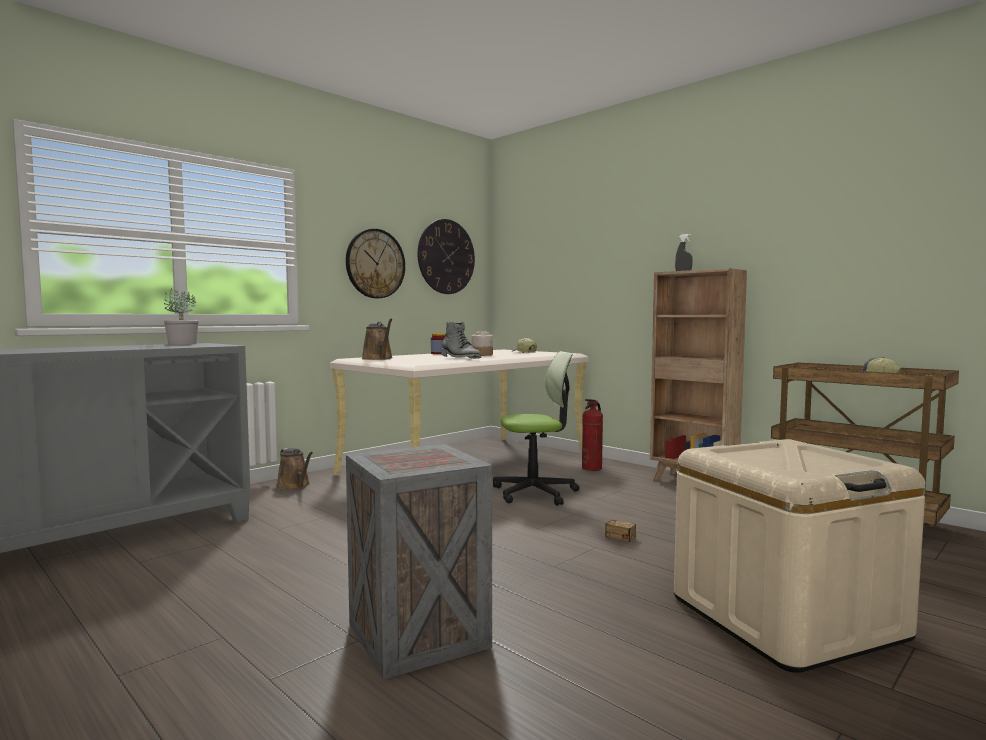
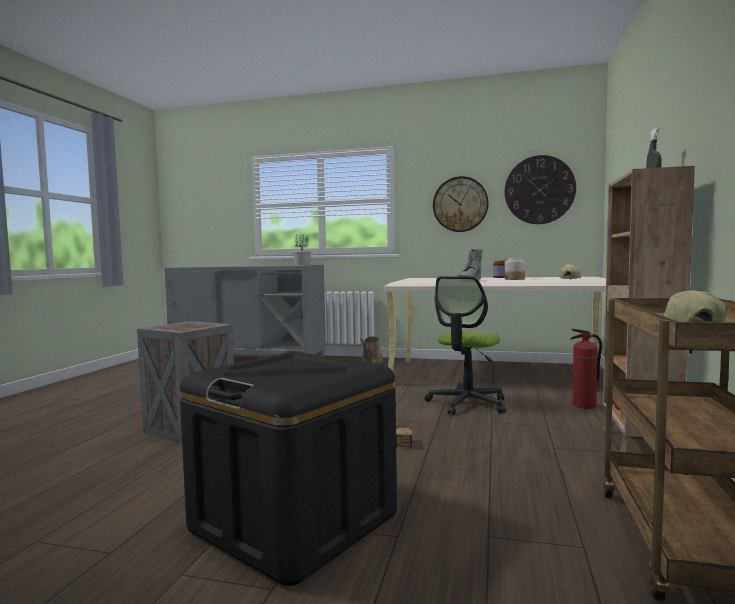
camera: 60 degrees right, 0 degrees up
(378, 359) = (423, 278): brown watering can -> none
(535, 493) = (467, 404): office chair -> office chair turned 75 degrees clockwise
(786, 617) = (294, 522): beige storage box -> black storage box

